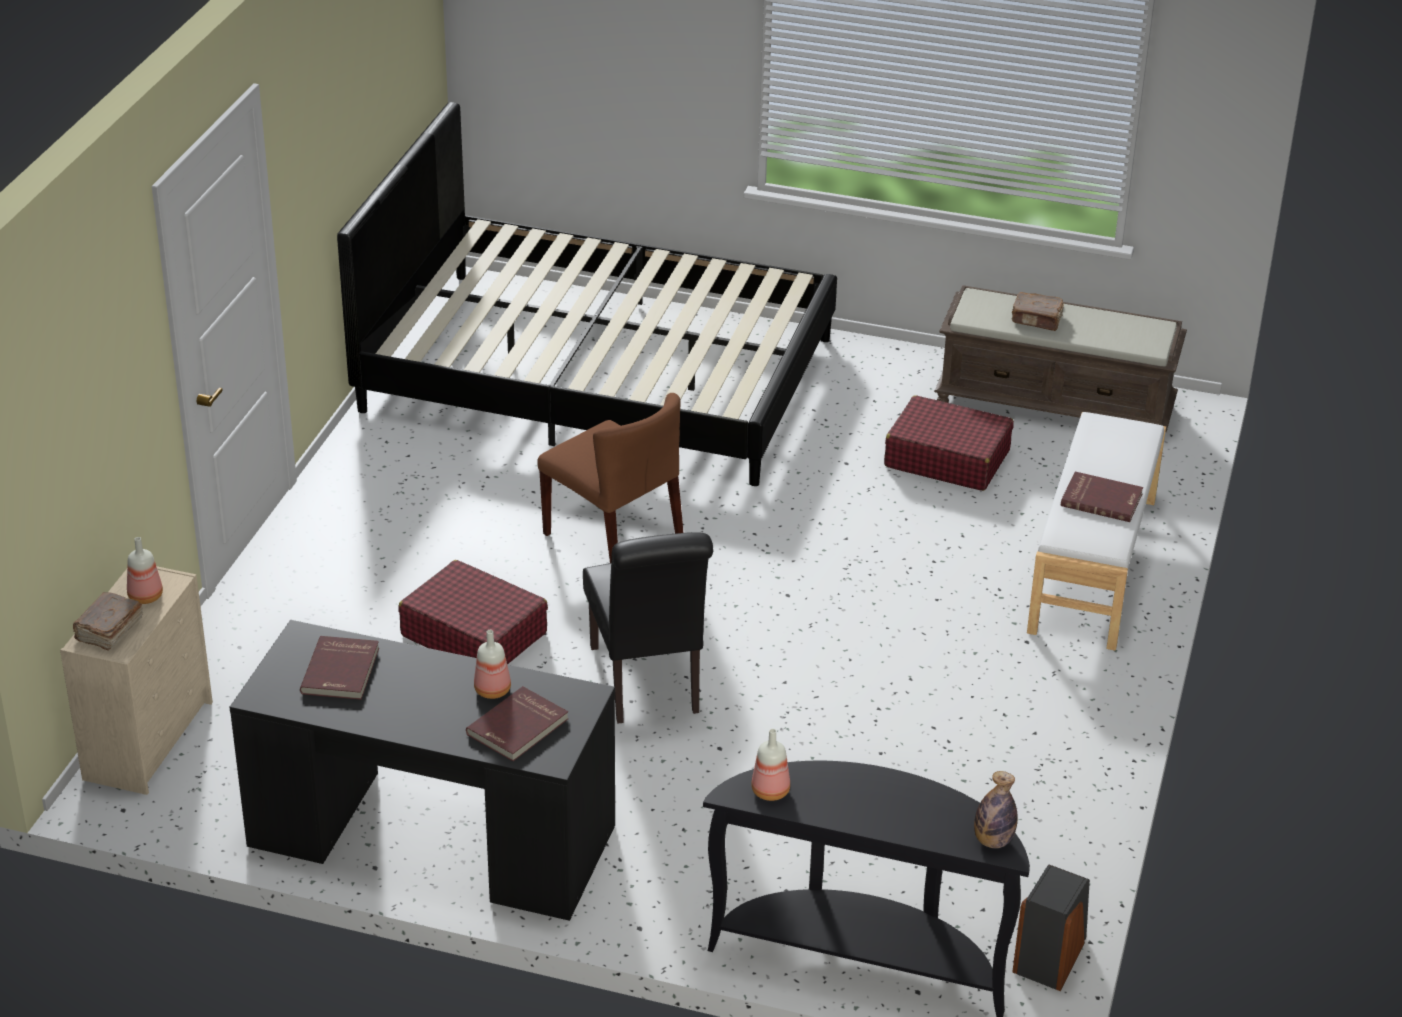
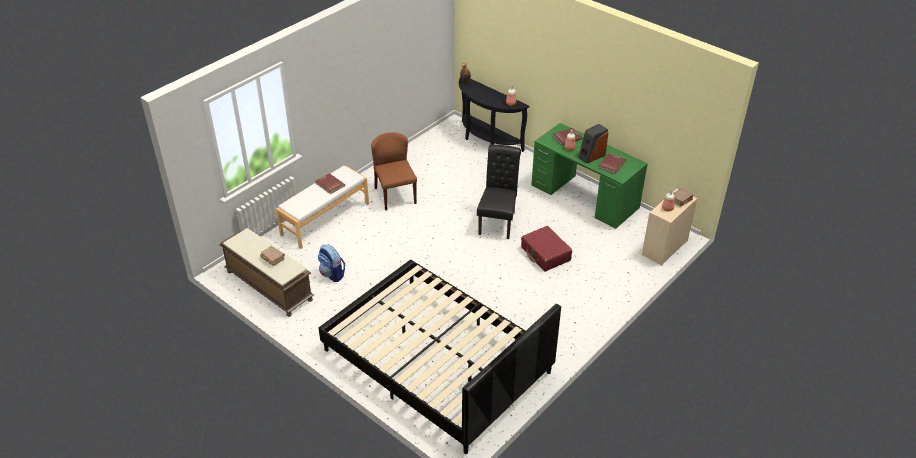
camera: 155 degrees left, 5 degrees up
(431, 834) = (584, 196): black desk -> green desk
(614, 539) = (477, 276): brown chair -> brown chair (395, 195)
(946, 458) = (332, 274): red suitcase -> backpack
(1051, 956) = (440, 128): speaker -> speaker (591, 156)

